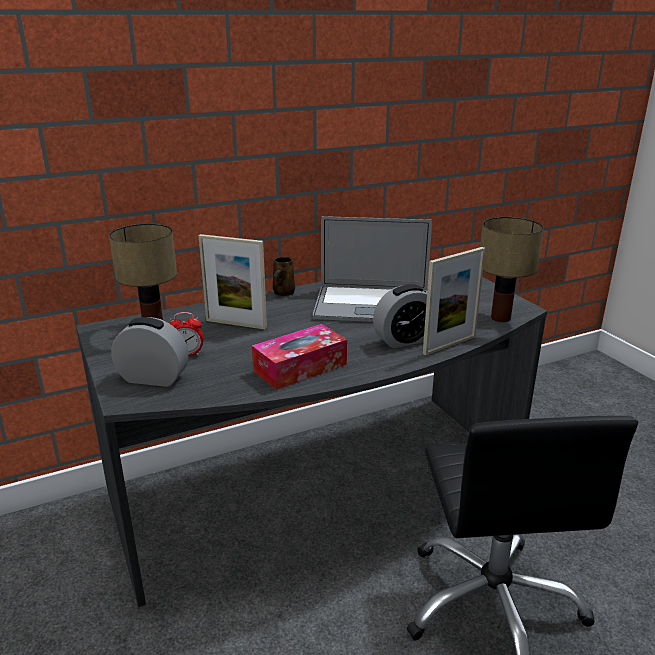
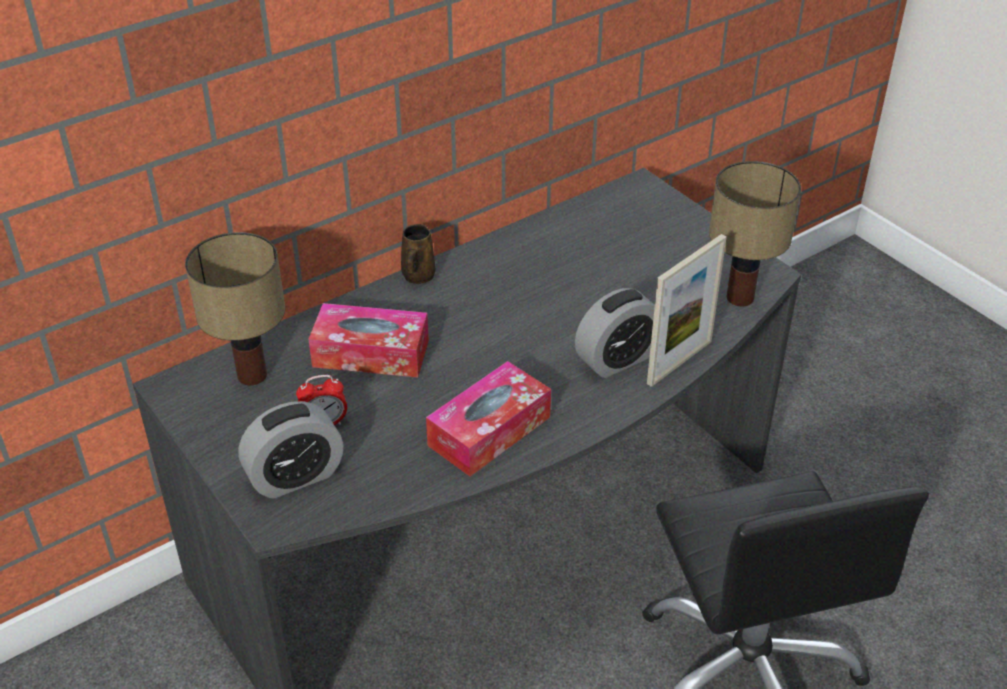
camera: 10 degrees left, 15 degrees up
(153, 378) = (295, 476): alarm clock -> alarm clock turned 150 degrees clockwise
(236, 324) = (371, 353): picture frame -> tissue box
(372, 305) = (555, 291): laptop -> none

